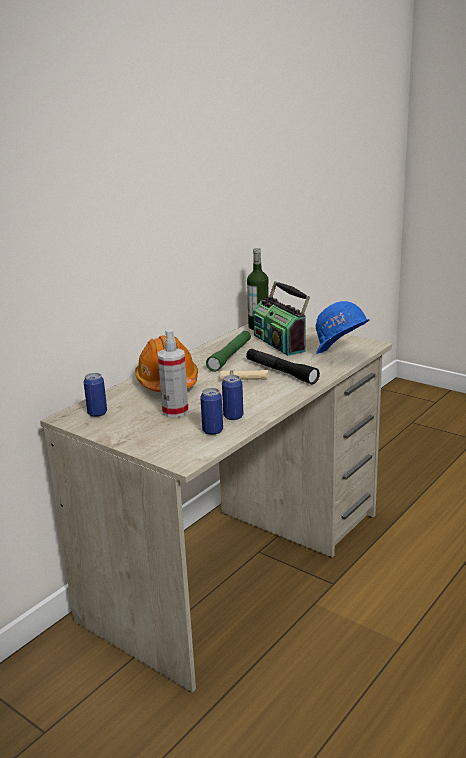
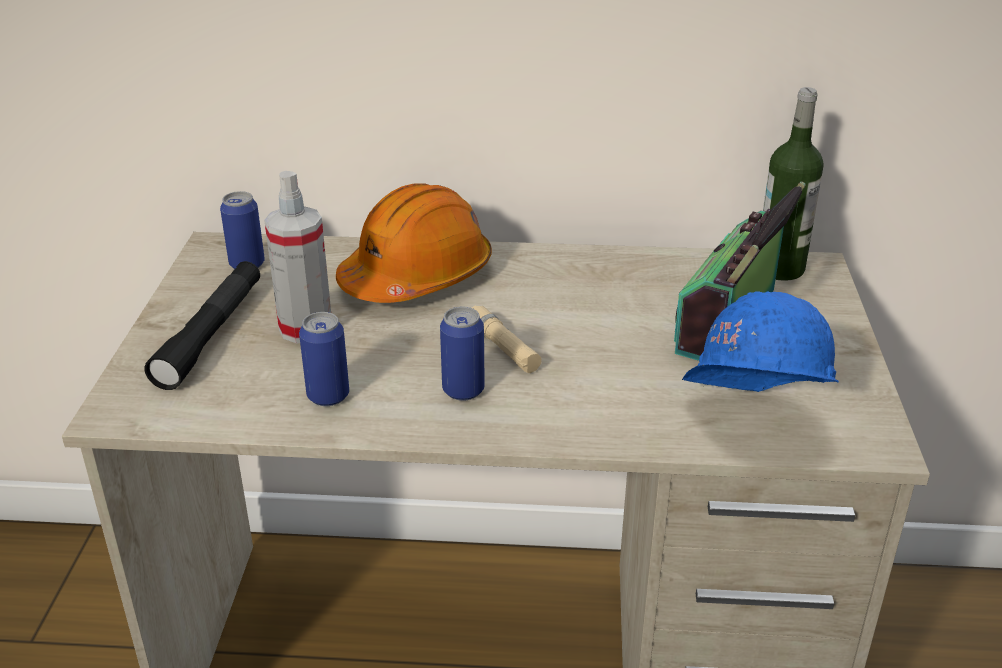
camera: 55 degrees right, 10 degrees up
(212, 431) = (252, 396): can -> can (463, 390)
(230, 356) = (596, 292): green flashlight -> none
(281, 372) = (582, 375): black flashlight -> black flashlight (211, 334)

